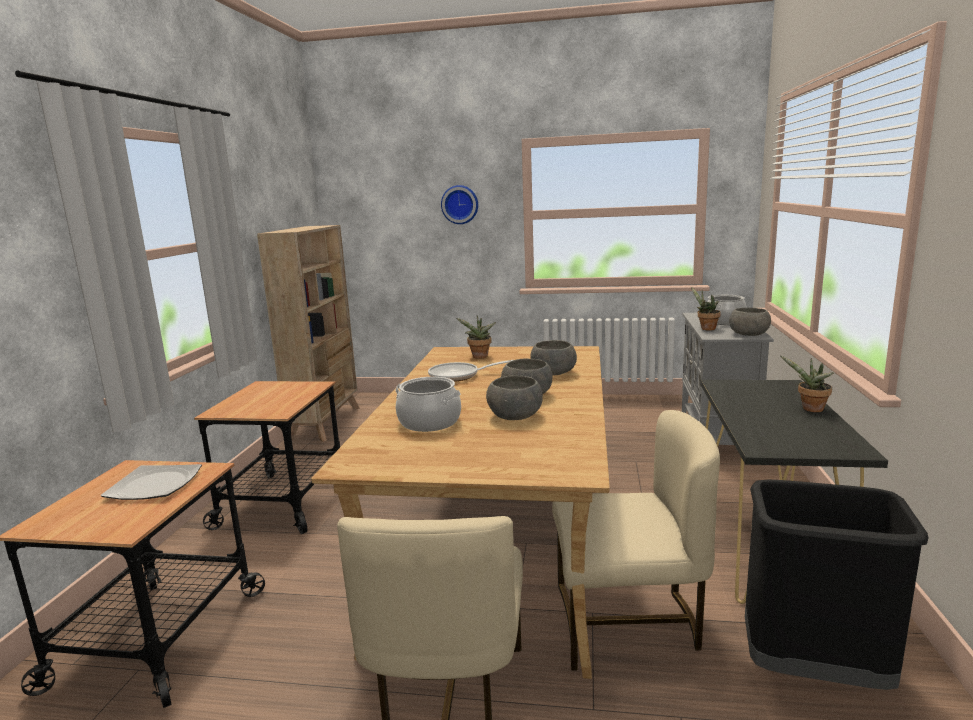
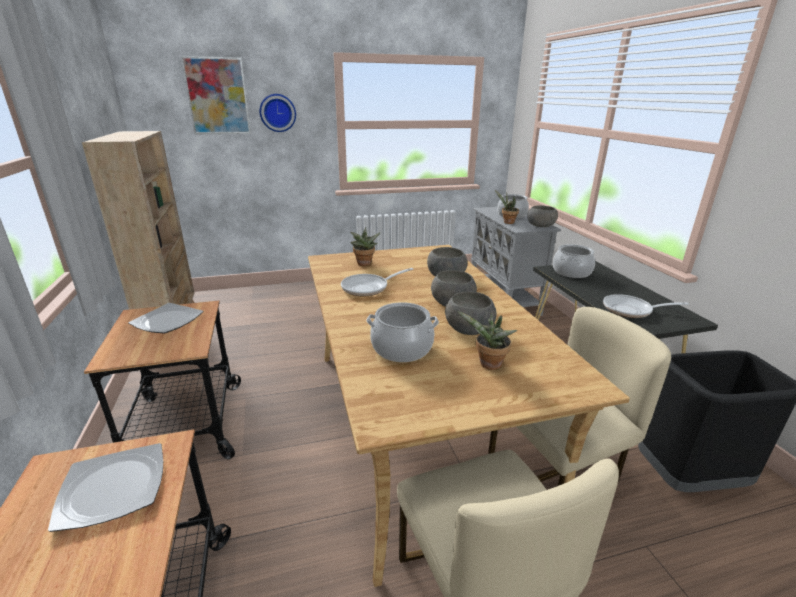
camera: 25 degrees left, 10 degrees up
(280, 392) = (167, 321): none -> plate
(402, 191) = (217, 96): none -> picture
(746, 389) = (572, 272): none -> cooking pot
(774, 432) = (631, 310): none -> frying pan
(810, 409) = (629, 286): potted plant -> potted plant (488, 365)

